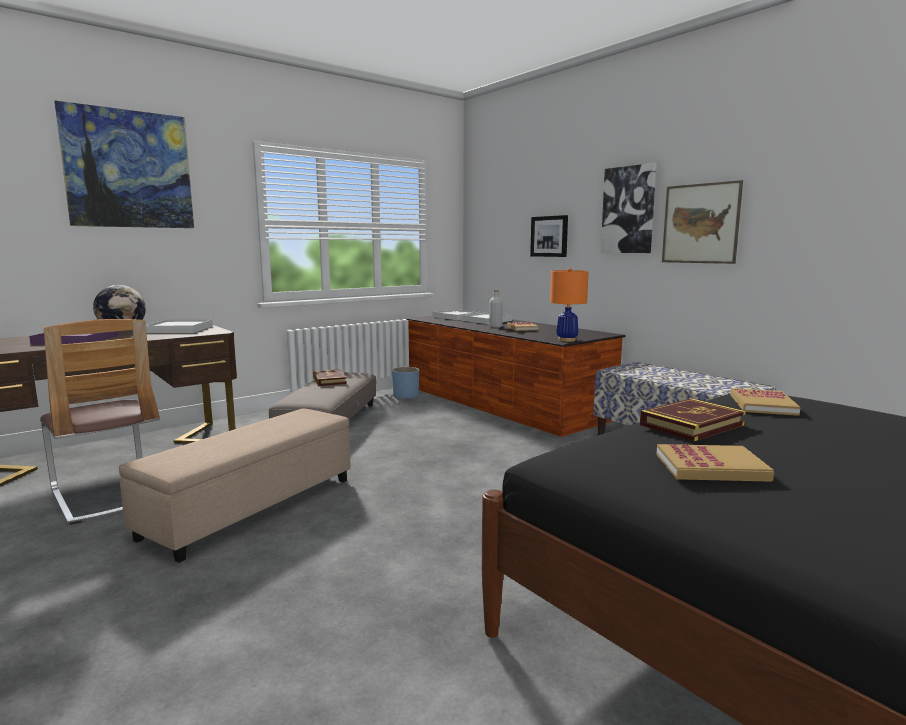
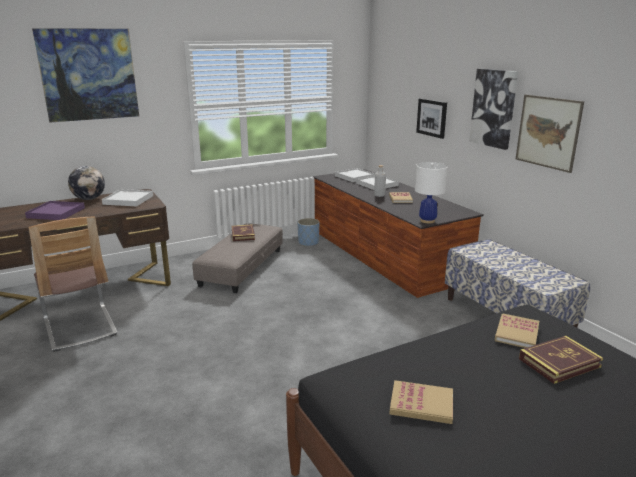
camera: 10 degrees right, 10 degrees up
(251, 507) = (169, 347): beige ottoman -> none
(566, 340) = (427, 221): orange table lamp -> white table lamp
(692, 425) = (443, 354): book -> book (559, 363)

